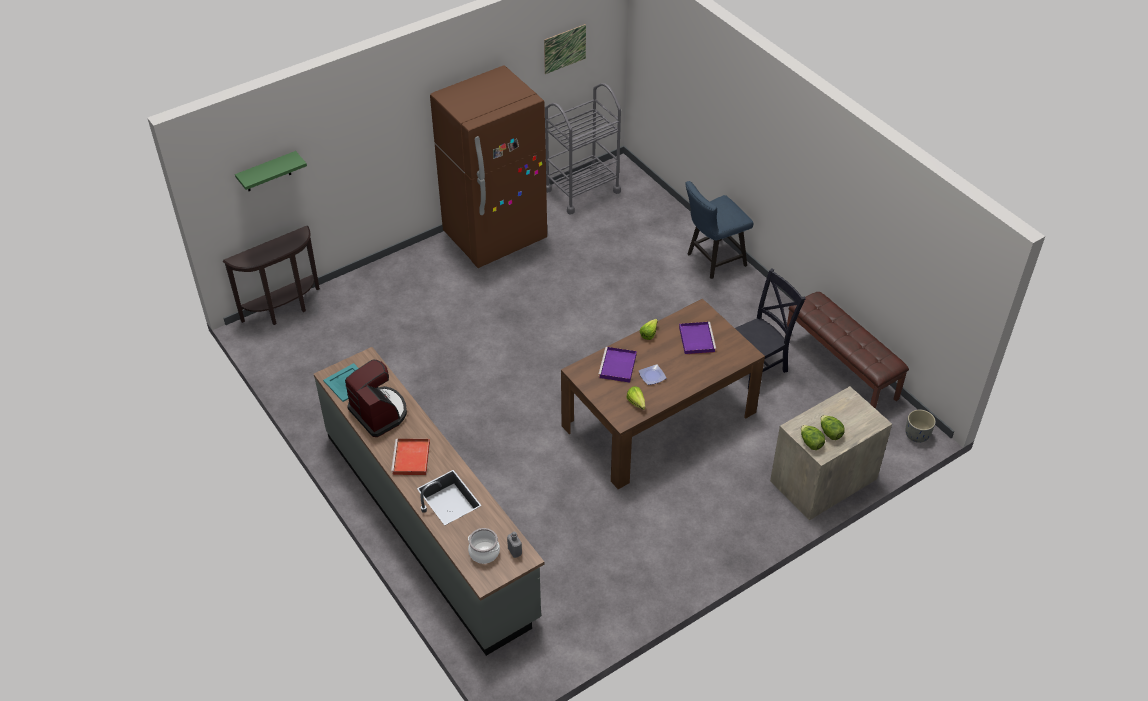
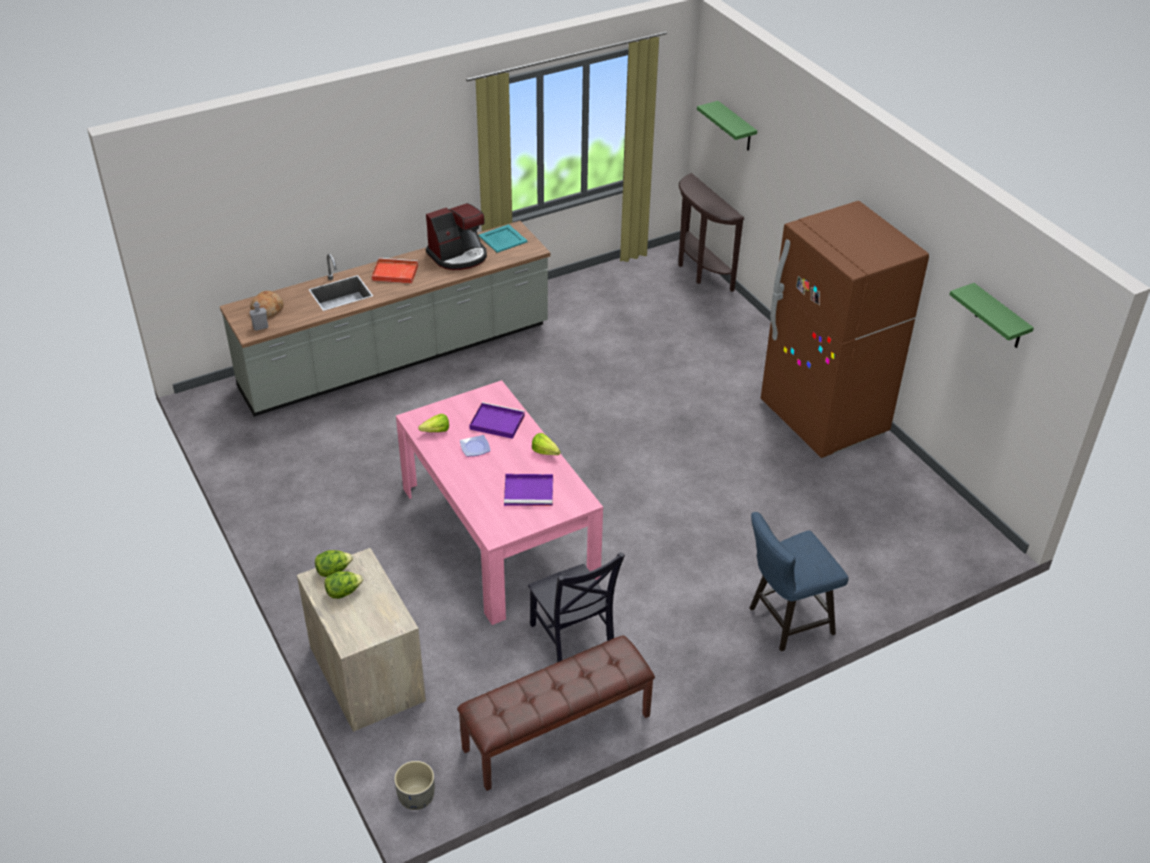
camera: 95 degrees right, 5 degrees down
(484, 552) = (267, 310): cooking pot -> bread
(564, 49) = (999, 318): picture -> green shelf
(582, 190) = (927, 502): grey cart -> none
(659, 419) = (498, 533): brown dining table -> pink dining table
(712, 261) = (785, 622): blue chair -> blue chair turned 90 degrees counterclockwise

